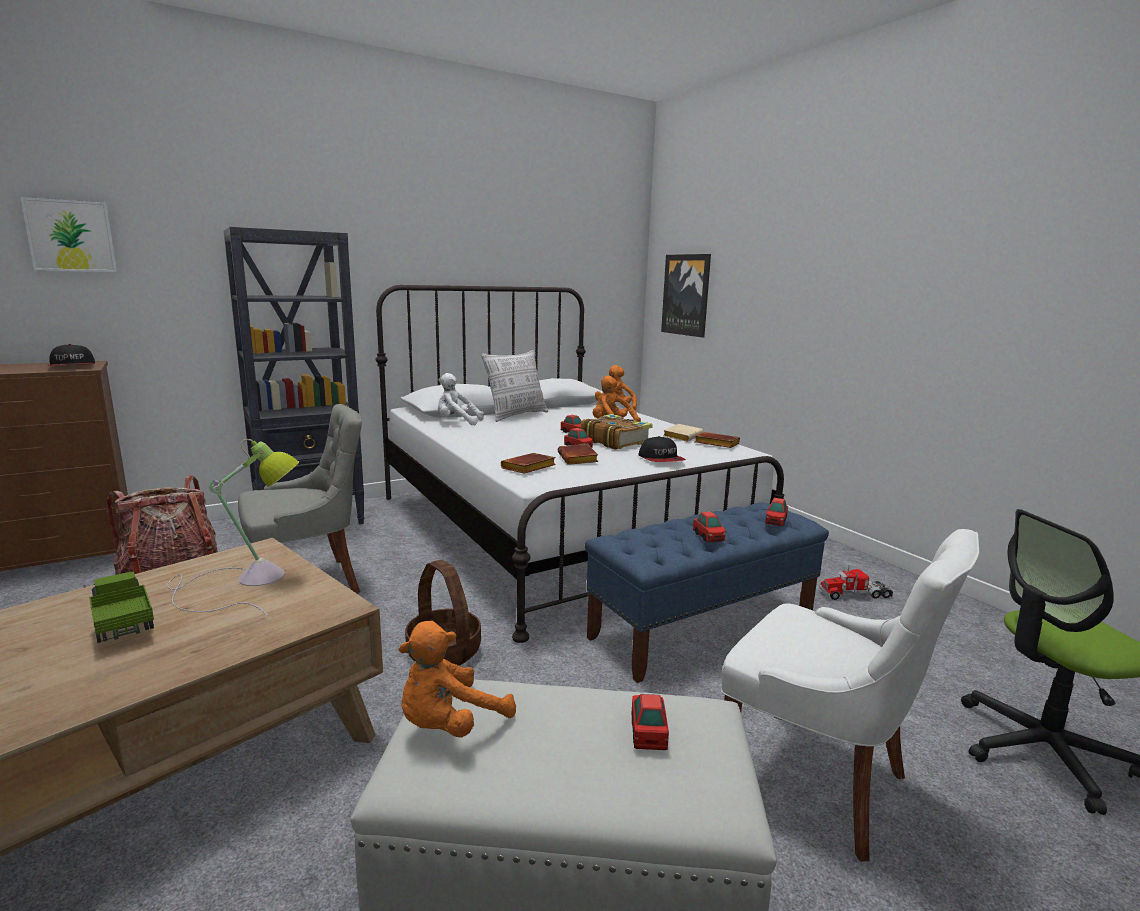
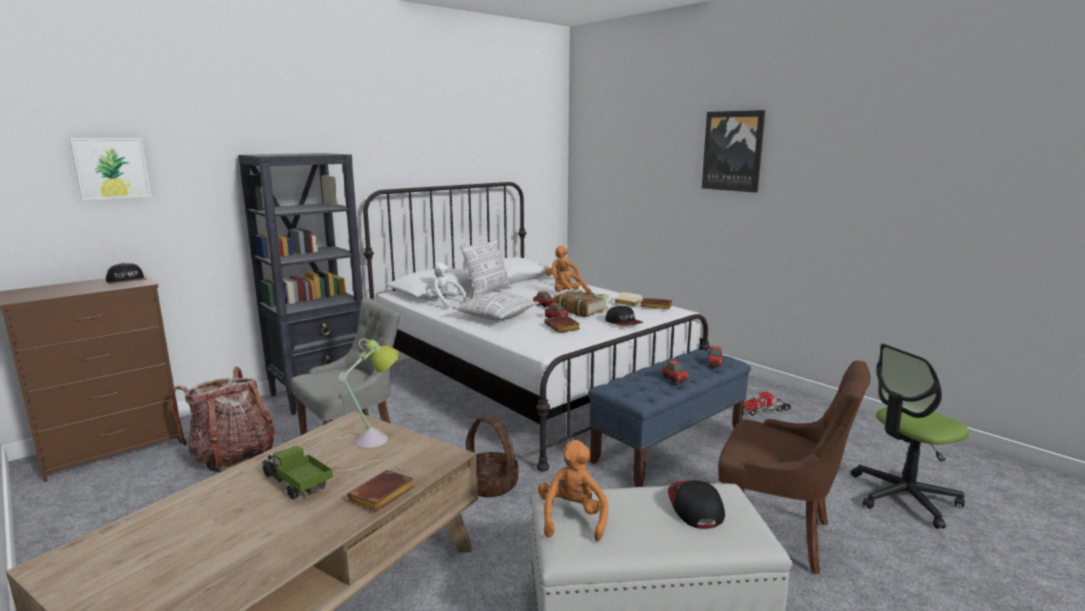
camera: 10 degrees left, 0 degrees up
(450, 725) = (572, 518): orange plush toy -> orange plush toy turned 150 degrees clockwise
(457, 422) = (445, 303): white plush toy -> white plush toy turned 45 degrees clockwise
(505, 441) = (496, 316): none -> pillow
(528, 468) = (531, 339): brown book -> brown book (381, 496)
(648, 732) = (695, 506): toy car -> cap
(686, 295) = (605, 183): picture -> picture (733, 151)
(818, 782) = (777, 534): white chair -> brown chair

